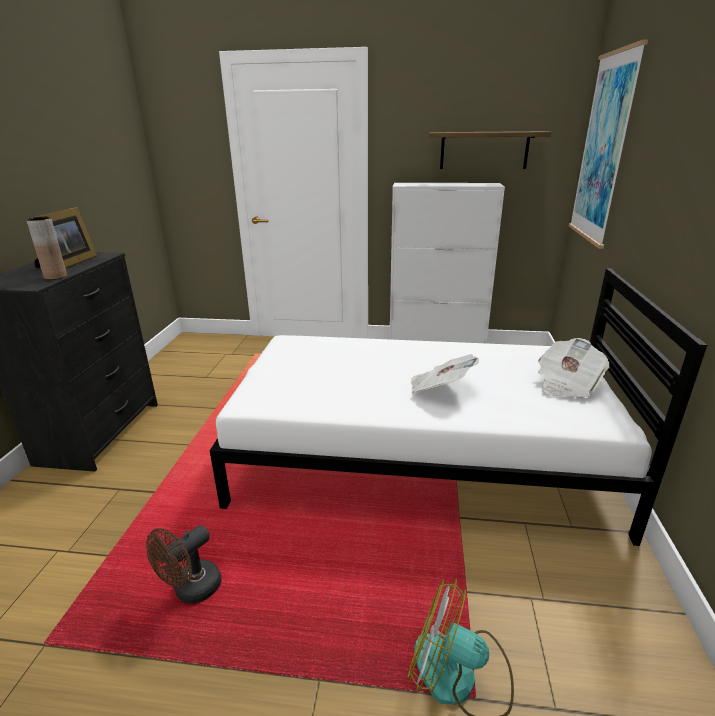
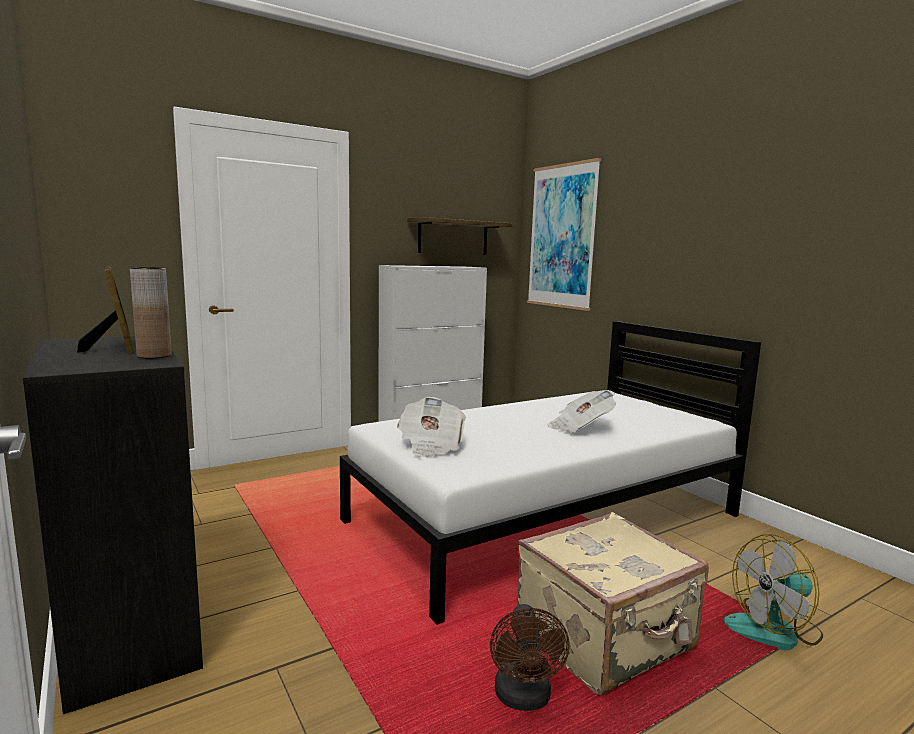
camera: 40 degrees left, 15 degrees down
(304, 586) = (606, 639): none -> beige suitcase
(566, 384) = (644, 408): newspaper -> newspaper (430, 445)

